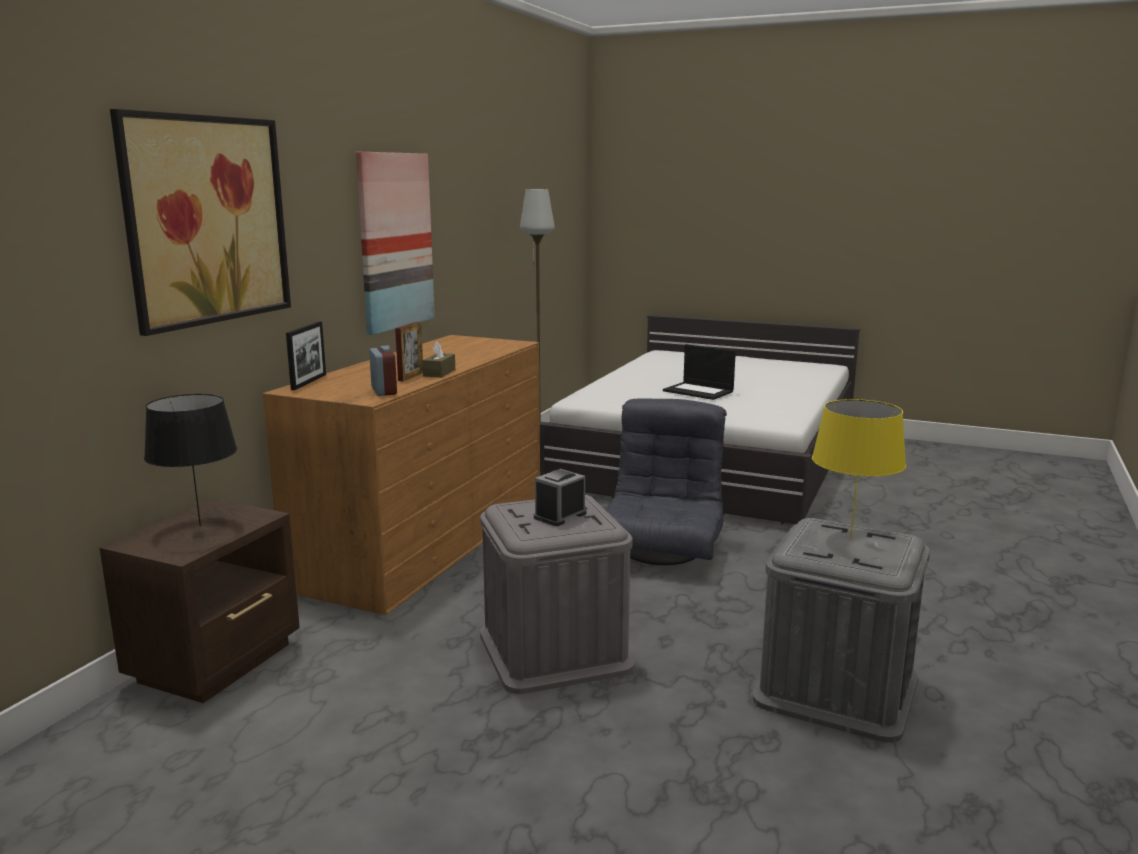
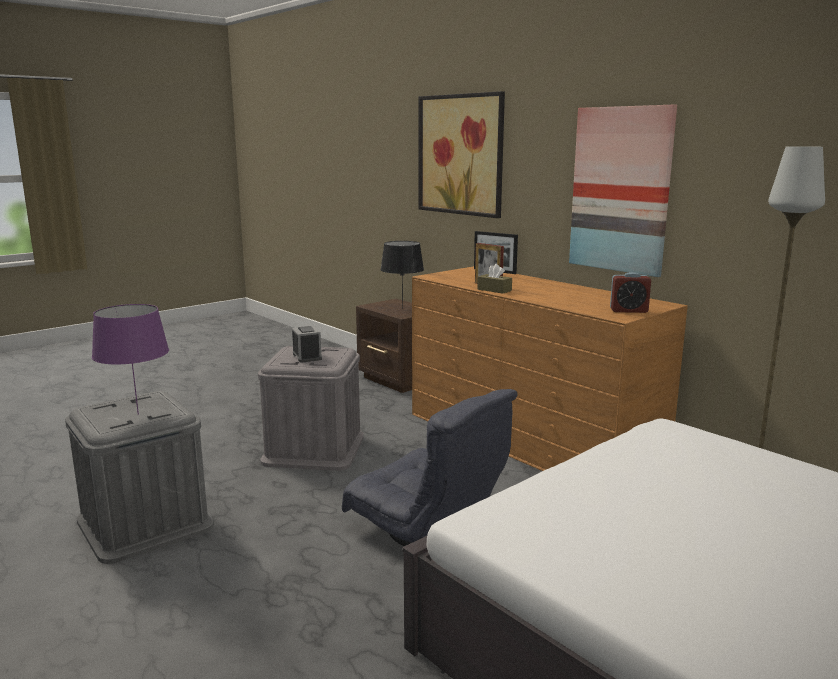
camera: 115 degrees right, 0 degrees up
(384, 391) = (448, 279): alarm clock -> alarm clock (628, 310)
(699, 391) = (701, 512): laptop -> none
(851, 537) = (137, 414): yellow table lamp -> purple table lamp

